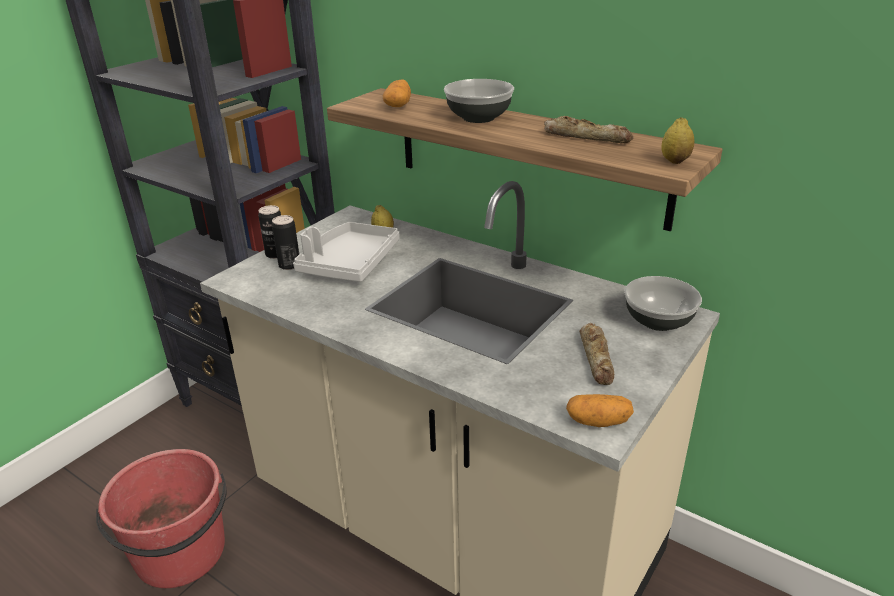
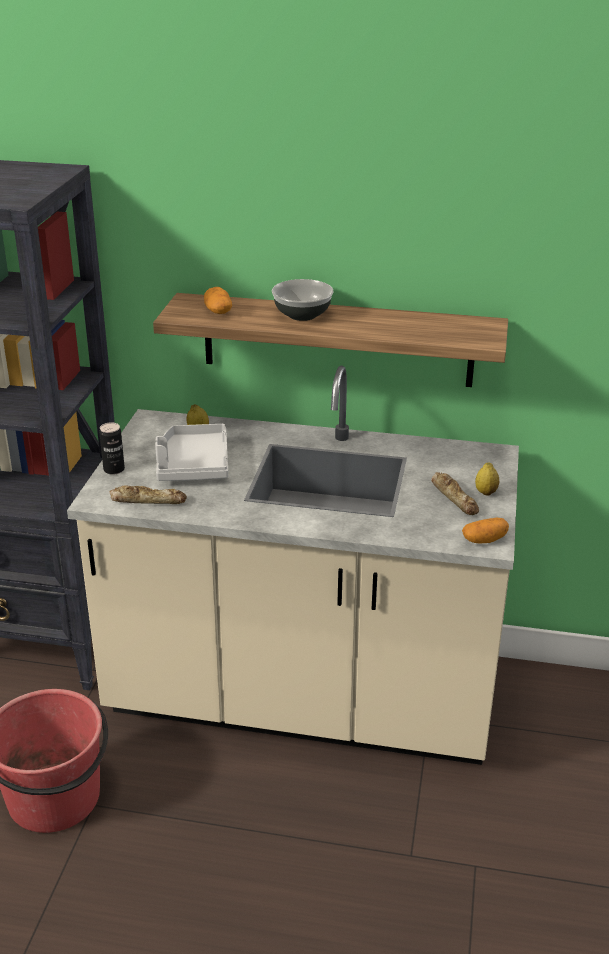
camera: 25 degrees left, 0 degrees up
(289, 265) = (138, 477): can -> none
(586, 137) = (405, 322): bread -> bread (148, 500)
(659, 321) = (481, 461): bowl -> none
(675, 161) = (485, 335): lemon -> lemon (486, 492)

